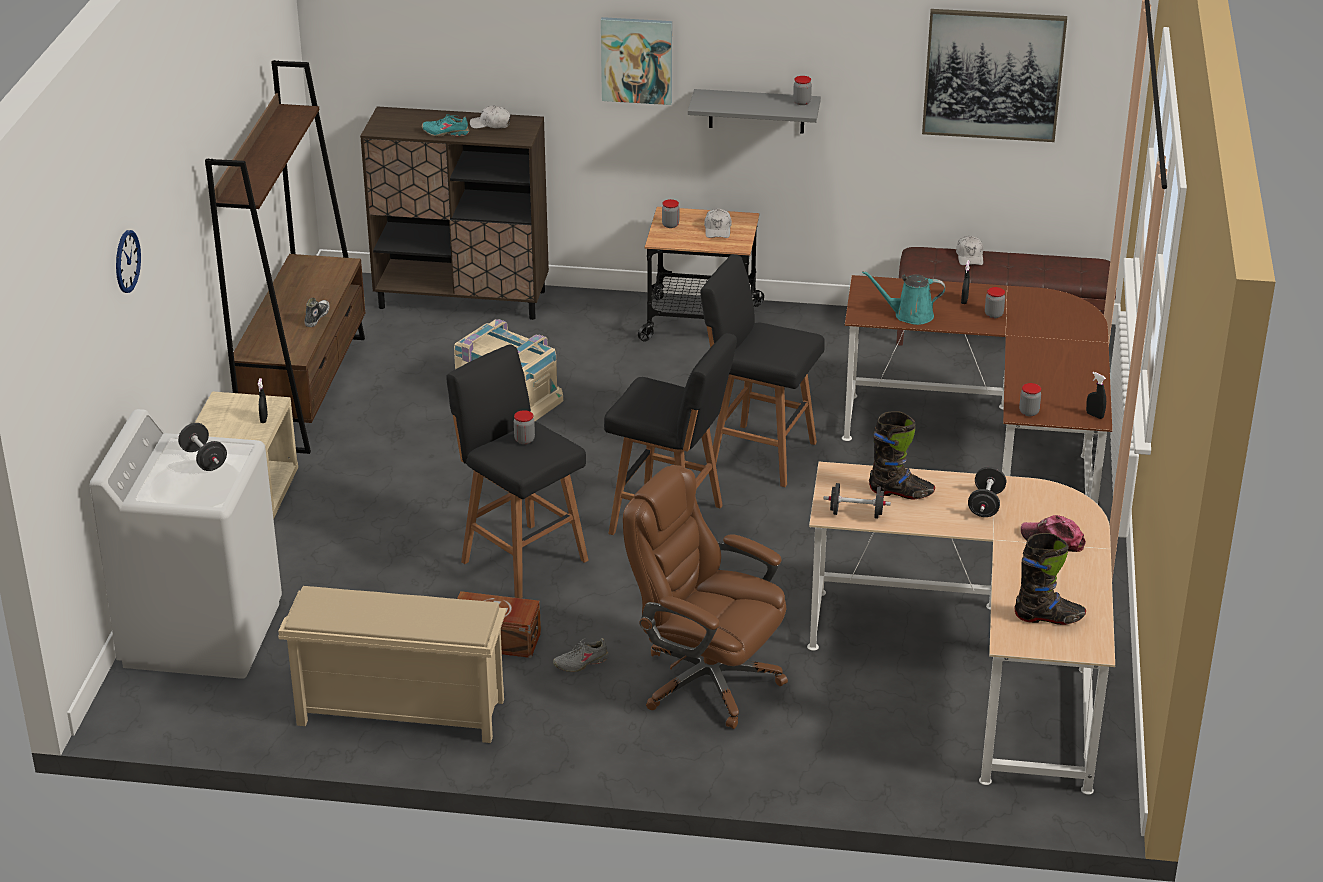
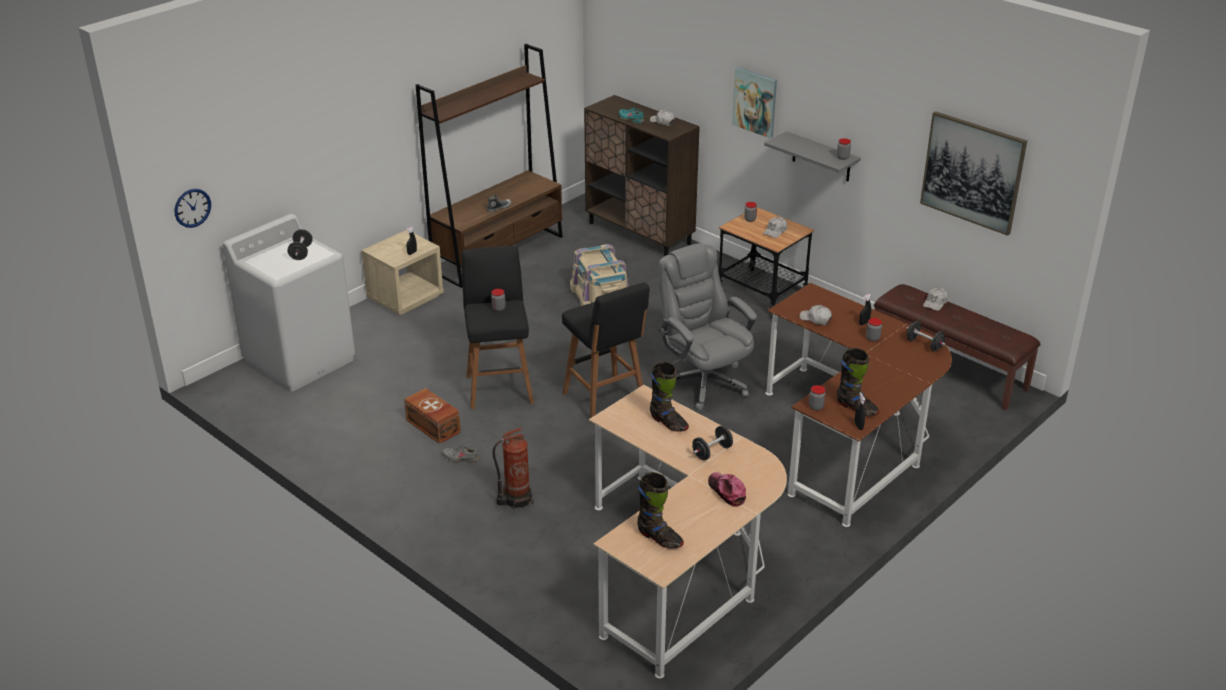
camera: 35 degrees right, 0 degrees up
(127, 261) = (307, 124): wall clock -> wall clock (192, 208)
(398, 713) = (339, 443): beige shoe rack -> none
(706, 680) = (515, 499): brown office chair -> fire extinguisher
(759, 454) = (703, 382): black stool -> grey office chair
(856, 513) = (625, 424): black dumbbell -> black dumbbell (924, 344)
(909, 315) = (815, 319): turquoise watering can -> white cap
(1070, 397) = (856, 408): none -> black boot

